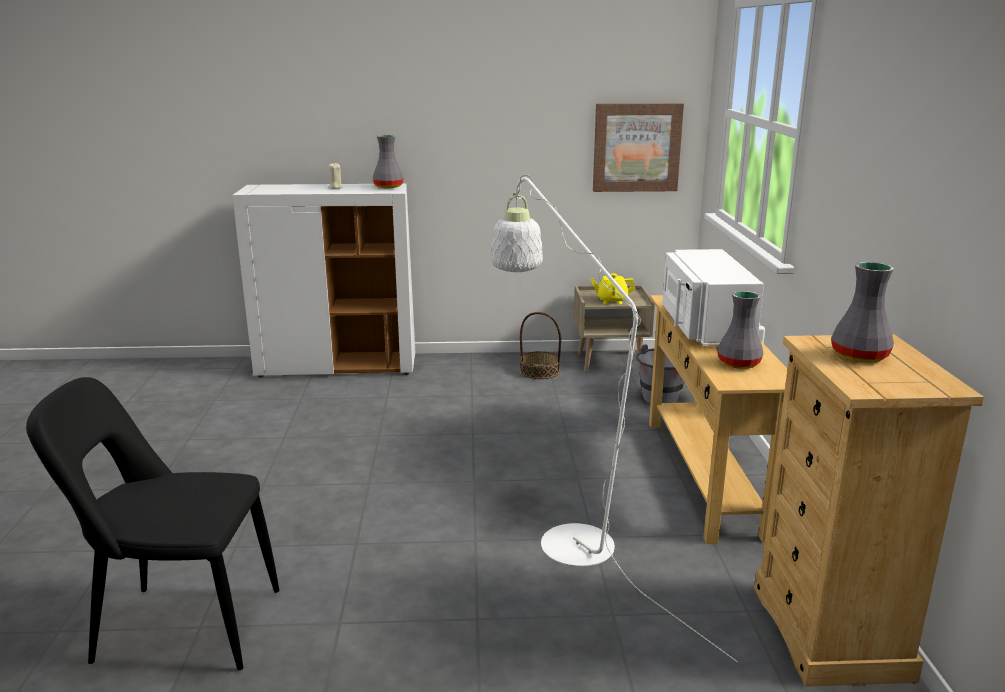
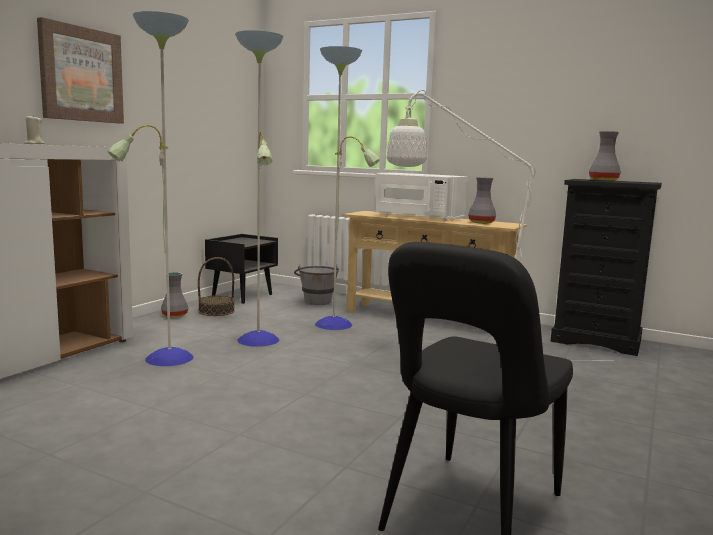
camera: 60 degrees left, 10 degrees down
(389, 187) = (85, 145): grey vase -> grey vase (175, 315)
(481, 418) = (260, 341): none -> floor lamp
(610, 361) = (242, 296): beige nightstand -> black nightstand
(611, 301) = (248, 242): yellow teapot -> none
(636, 147) = (232, 125): picture -> picture (81, 74)
(830, 632) = (596, 340): beige dresser -> black dresser

